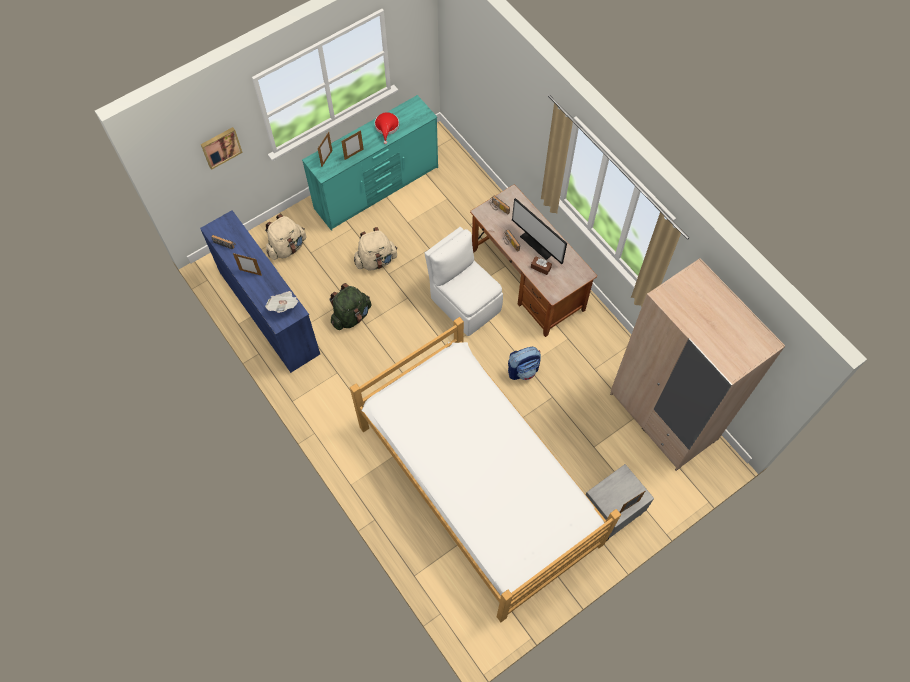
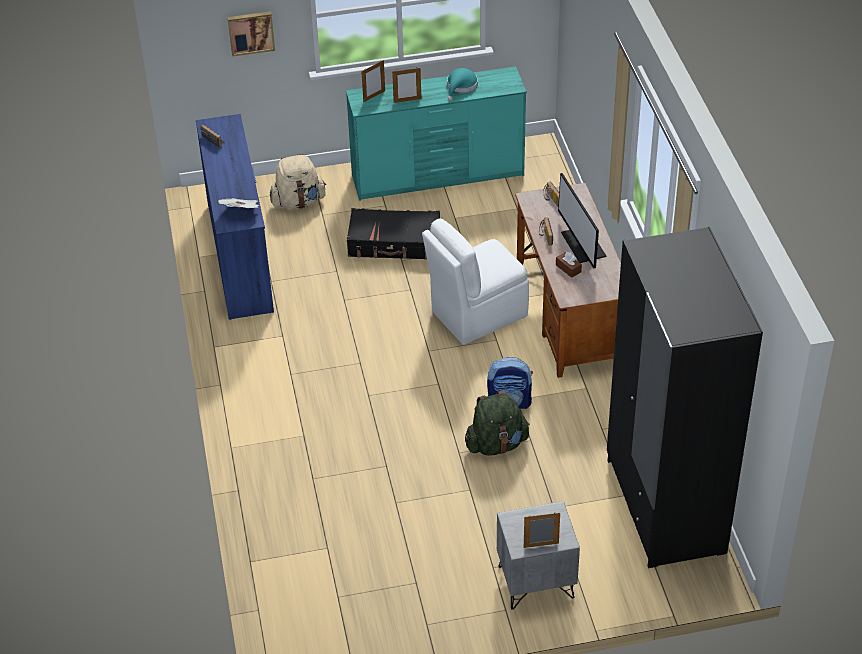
camera: 25 degrees right, 20 degrees down
(250, 272) = (224, 172): picture frame -> none
(351, 316) = (332, 287): green backpack -> green backpack (496, 444)
(376, 260) = (394, 243): beige backpack -> black suitcase
(387, 127) = (461, 86): red hat -> turquoise hat
(464, 303) = (477, 314): white chair -> white chair turned 105 degrees counterclockwise
(478, 485) = (383, 498): bed -> none
(663, 416) = (664, 506): beige wardrobe -> black wardrobe

